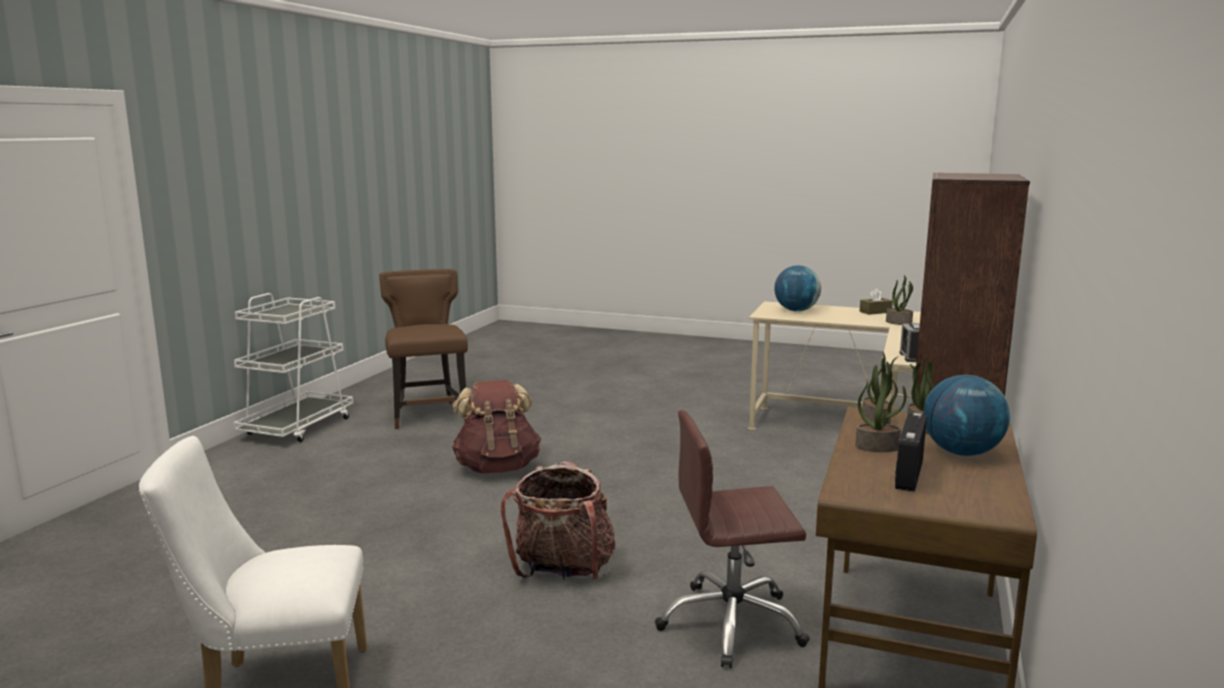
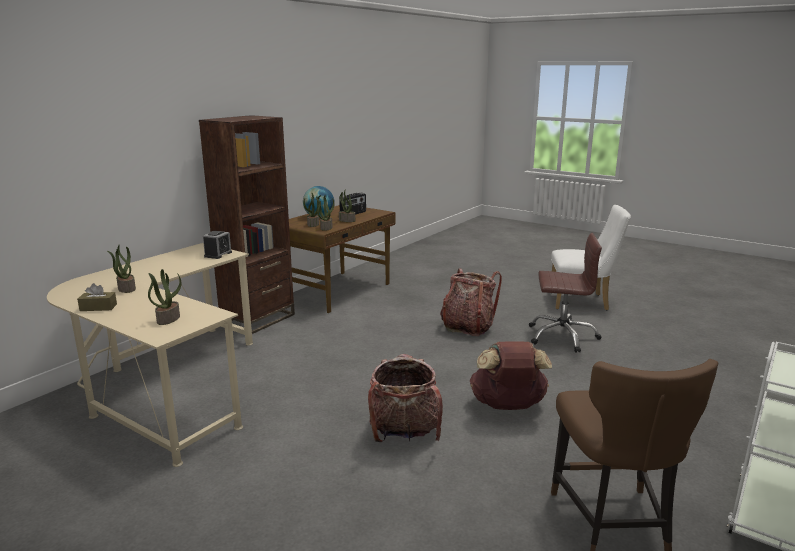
camera: 165 degrees left, 5 degrees up
(598, 439) = (404, 433): none -> backpack
(731, 624) = (401, 301): brown office chair -> brown office chair (562, 336)
(796, 310) = (168, 319): globe -> potted plant

